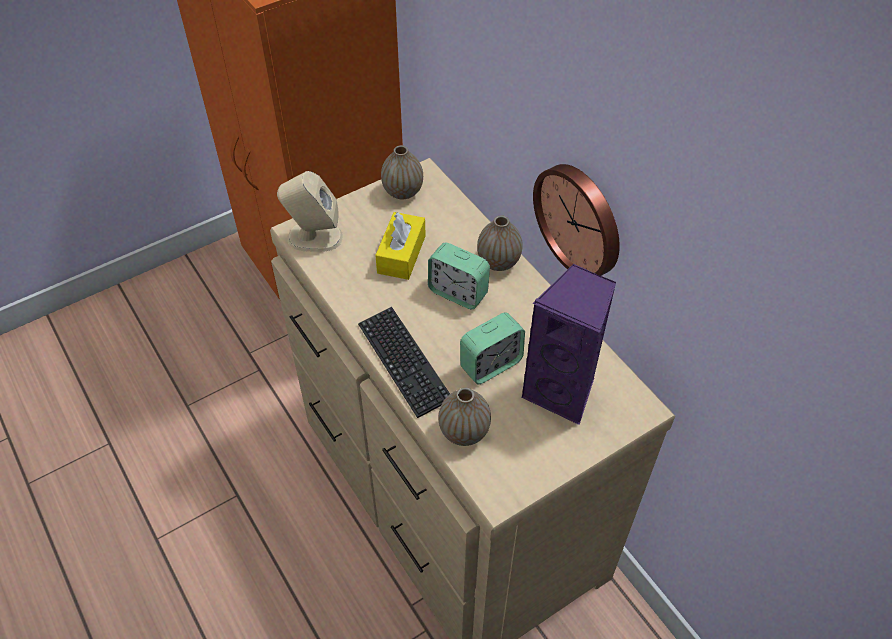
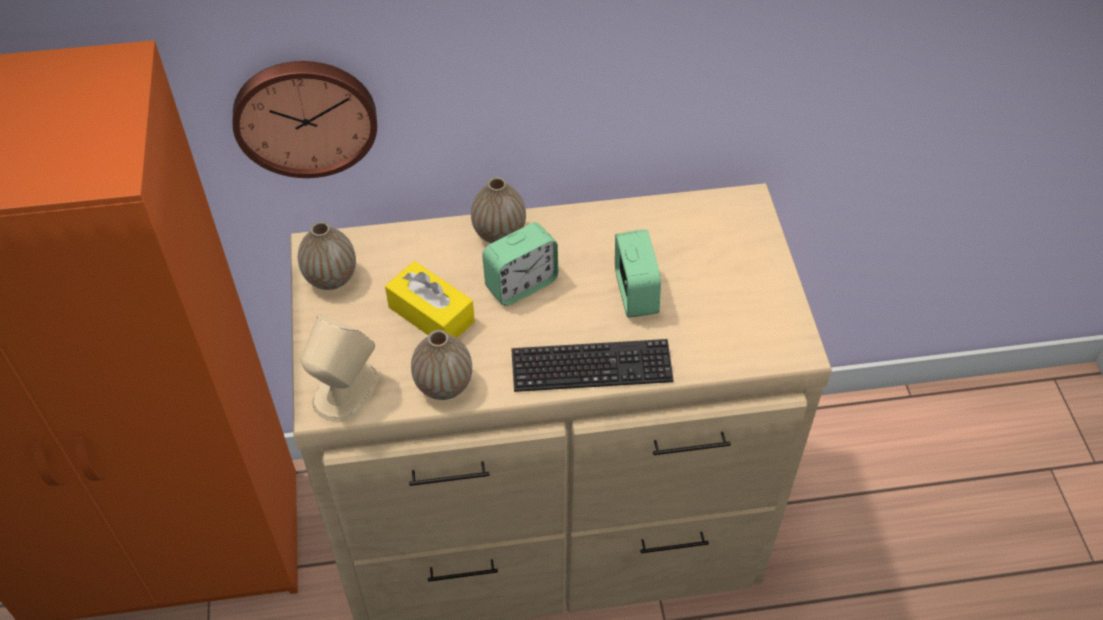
camera: 65 degrees left, 0 degrees up
(464, 432) = (709, 348): vase -> vase (444, 385)
(563, 391) = (699, 250): purple speaker -> none
(580, 219) = (571, 108): wall clock -> wall clock (305, 115)

